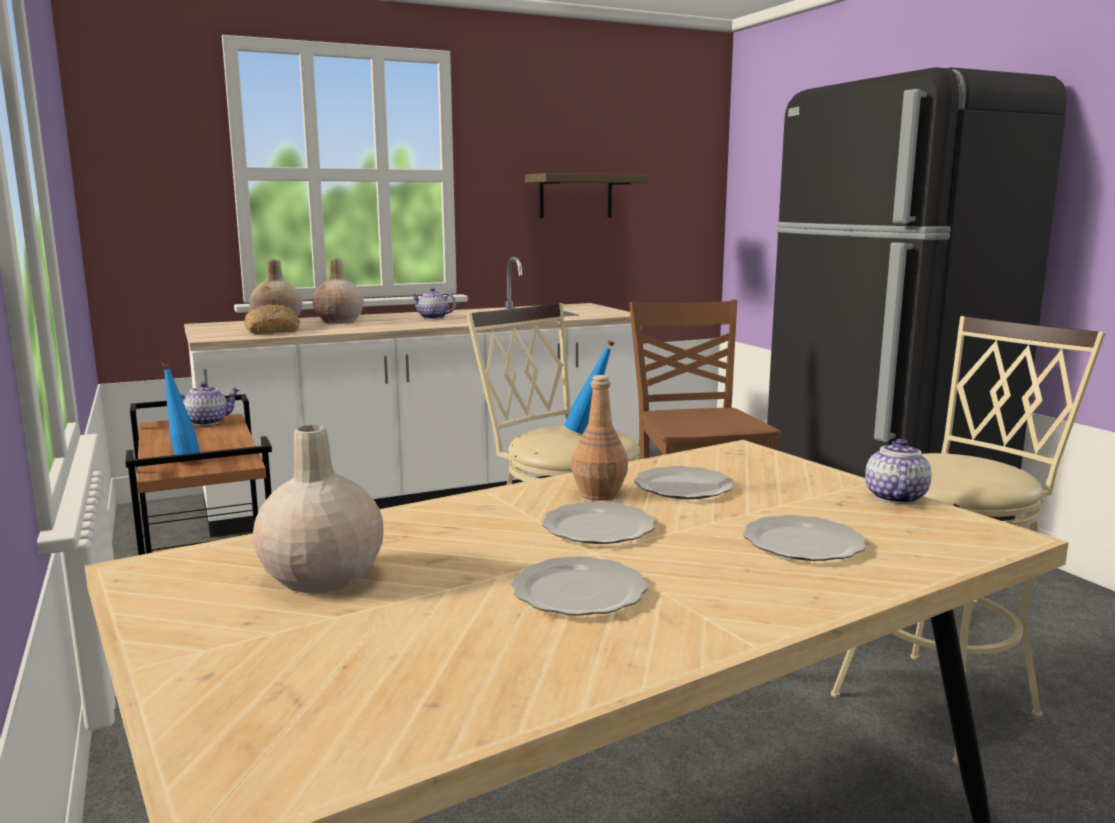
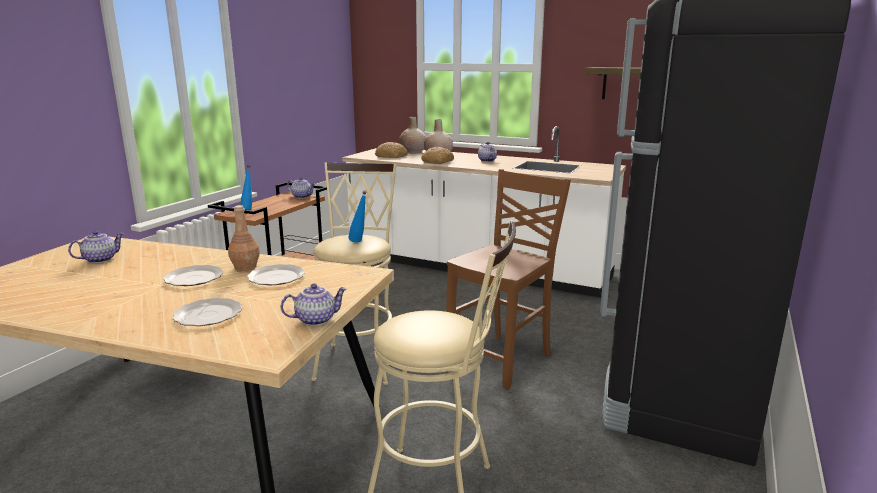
camera: 50 degrees right, 5 degrees up
(321, 578) = (100, 259): beige vase -> teapot
(375, 327) = (437, 161): none -> bread
(578, 591) = (111, 293): plate -> none

